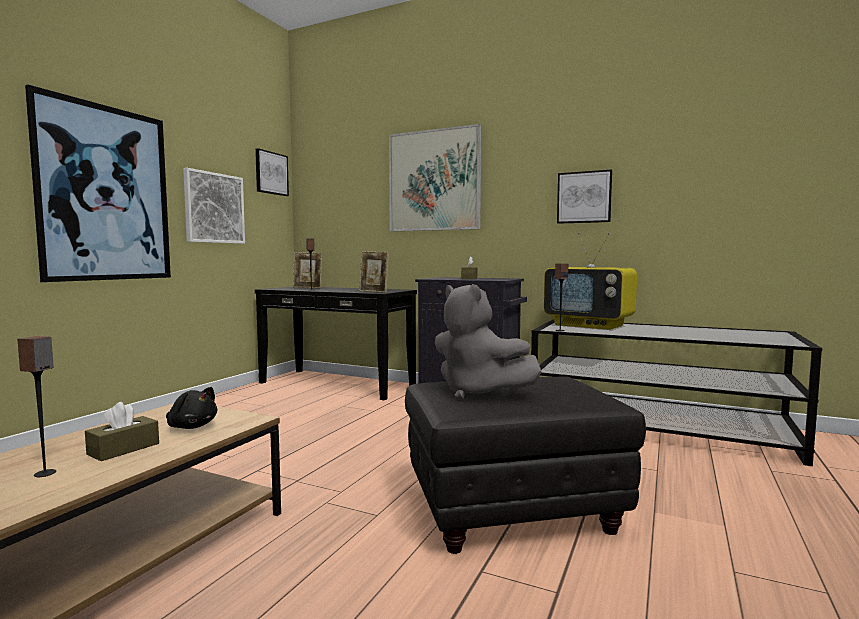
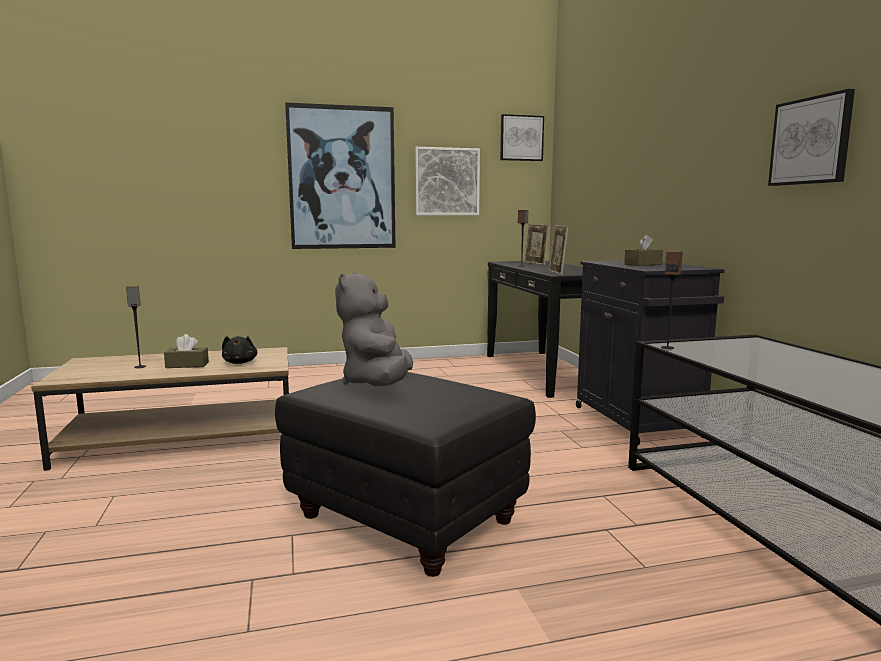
camera: 50 degrees right, 5 degrees up
(434, 180) = (653, 131): picture -> none
(589, 325) = (758, 350): television -> none

